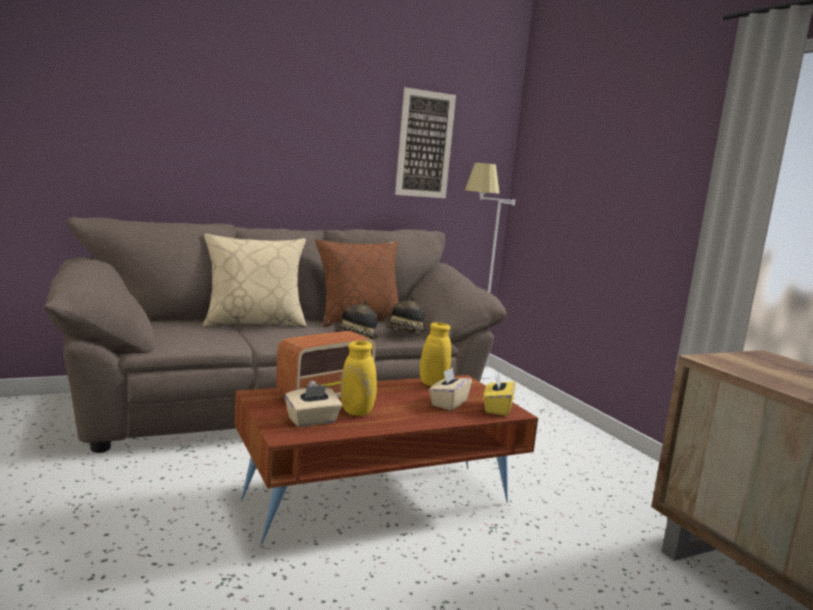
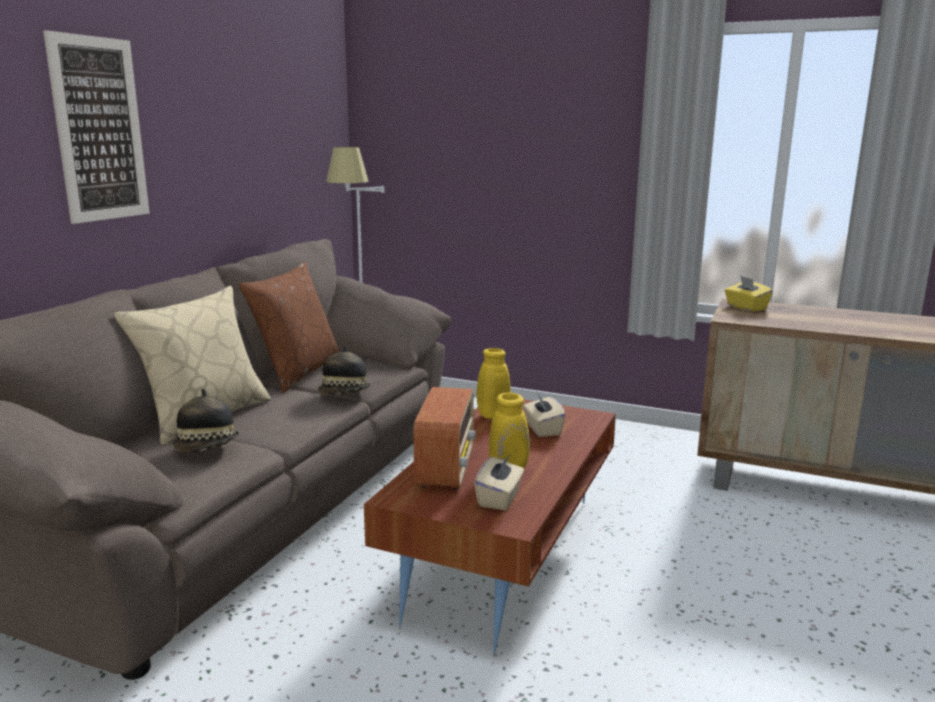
camera: 40 degrees left, 5 degrees up
(405, 333) = (372, 371): hat -> hat (208, 449)
(425, 144) = (276, 131): picture -> picture (99, 130)
(497, 408) = (579, 417): yellow tissue box -> yellow tissue box (746, 307)

